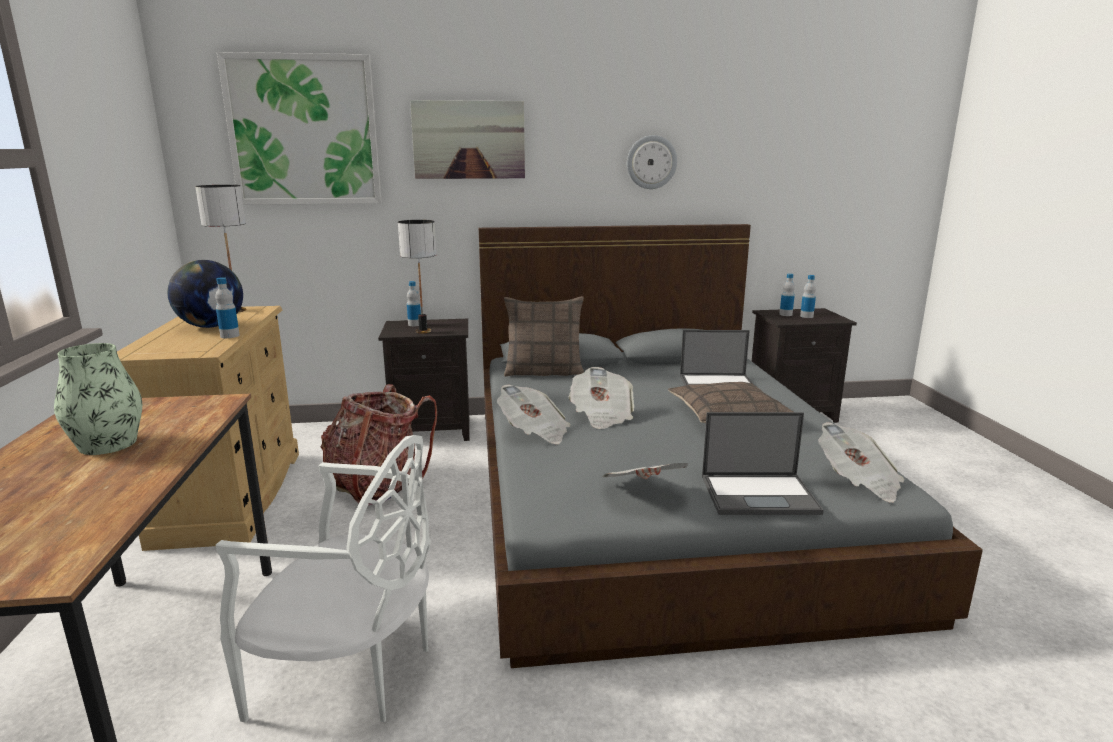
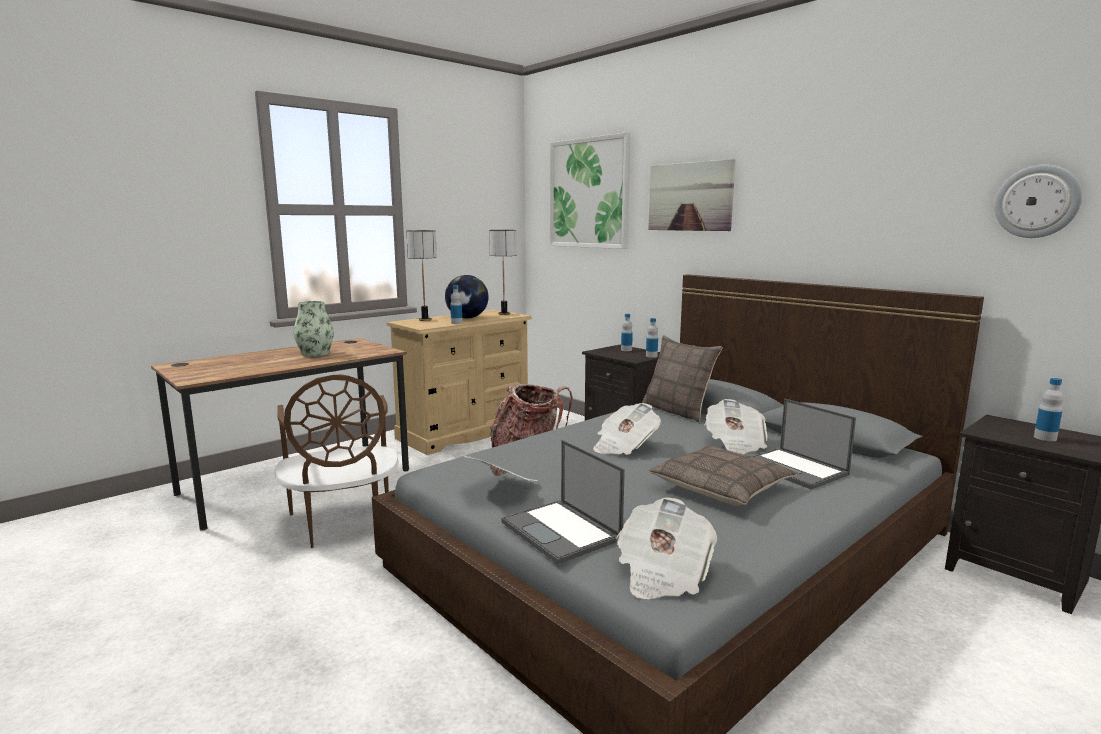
camera: 55 degrees right, 5 degrees down
(350, 673) = (342, 524): white chair -> brown chair
(422, 331) = (616, 354): table lamp -> table lamp (425, 320)
(534, 432) = (556, 437): newspaper -> newspaper (735, 443)
(651, 162) = (859, 216): wall clock -> wall clock (1037, 201)
(785, 314) = (1018, 428): bottle -> bottle (651, 356)

